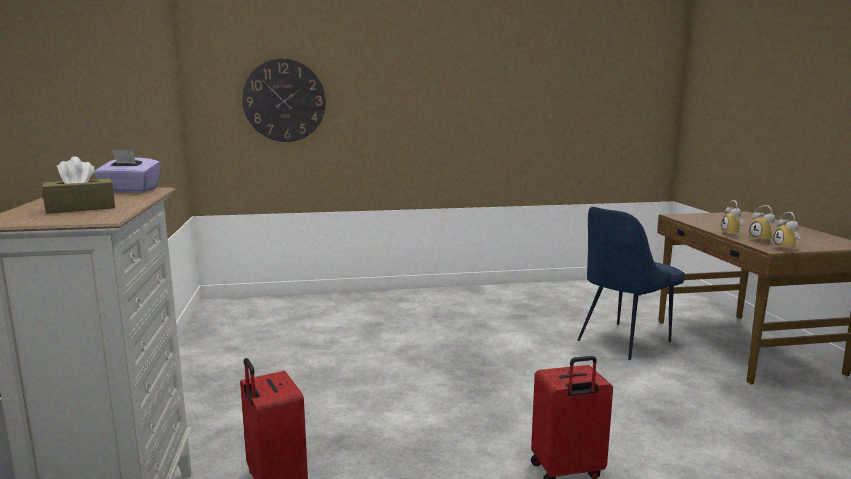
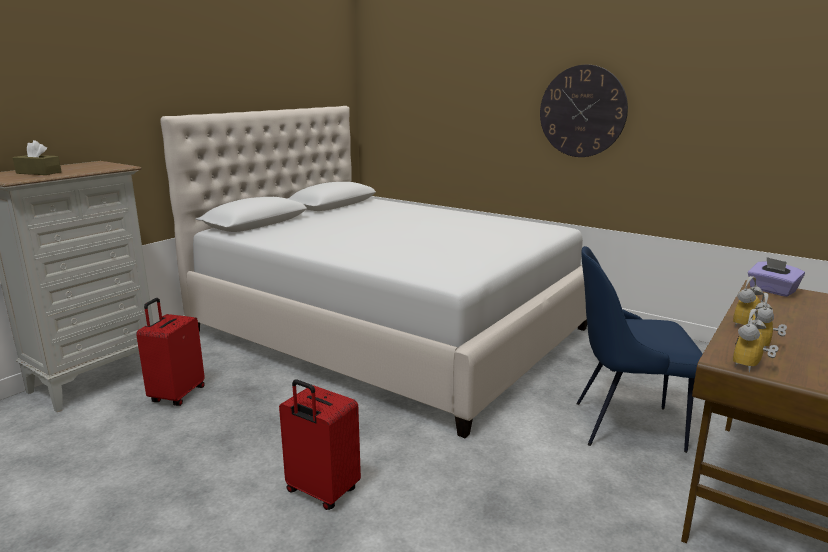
camera: 45 degrees right, 5 degrees up
(130, 191) = (110, 165): purple tissue box -> purple tissue box (771, 290)
(284, 100) = (426, 97): wall clock -> wall clock (582, 111)
(355, 343) = (389, 330): none -> white bed

